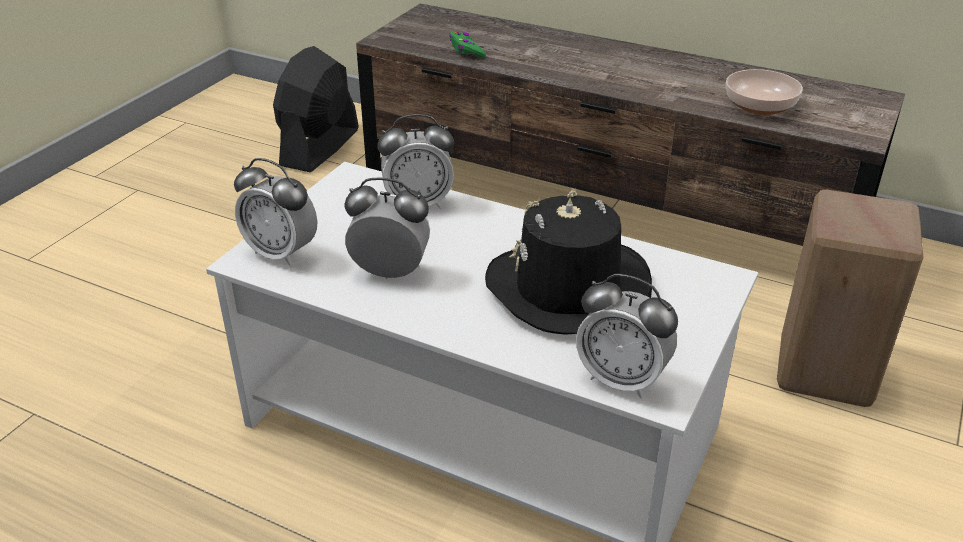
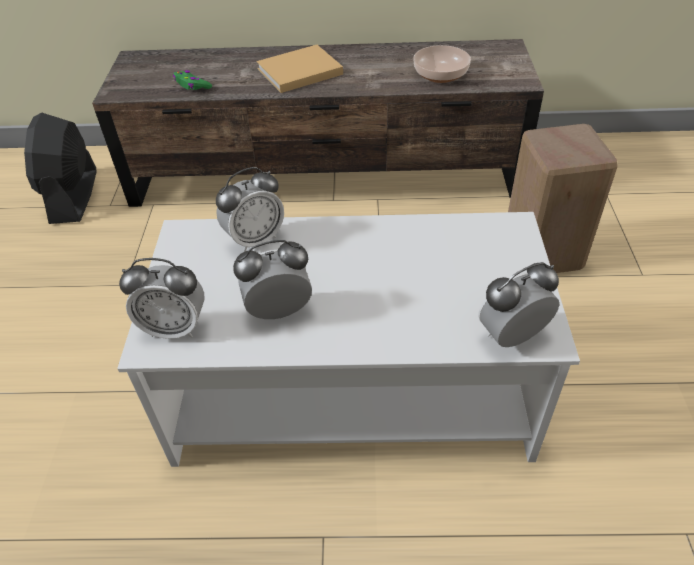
camera: 25 degrees left, 10 degrees up
(567, 288) = (421, 274): black hat -> none
(590, 64) = (297, 72): none -> beige book
(621, 379) = (512, 336): alarm clock -> alarm clock turned 150 degrees clockwise

